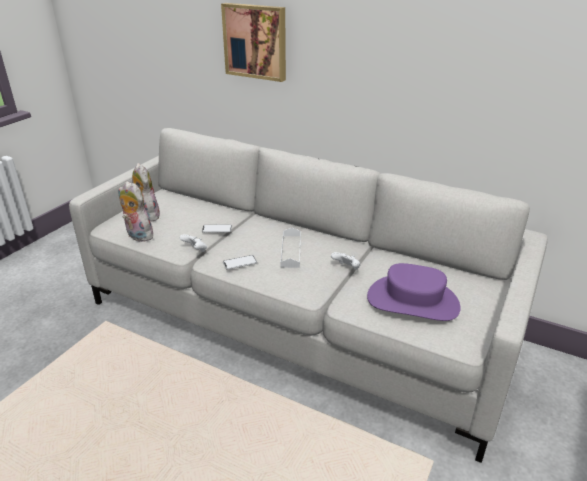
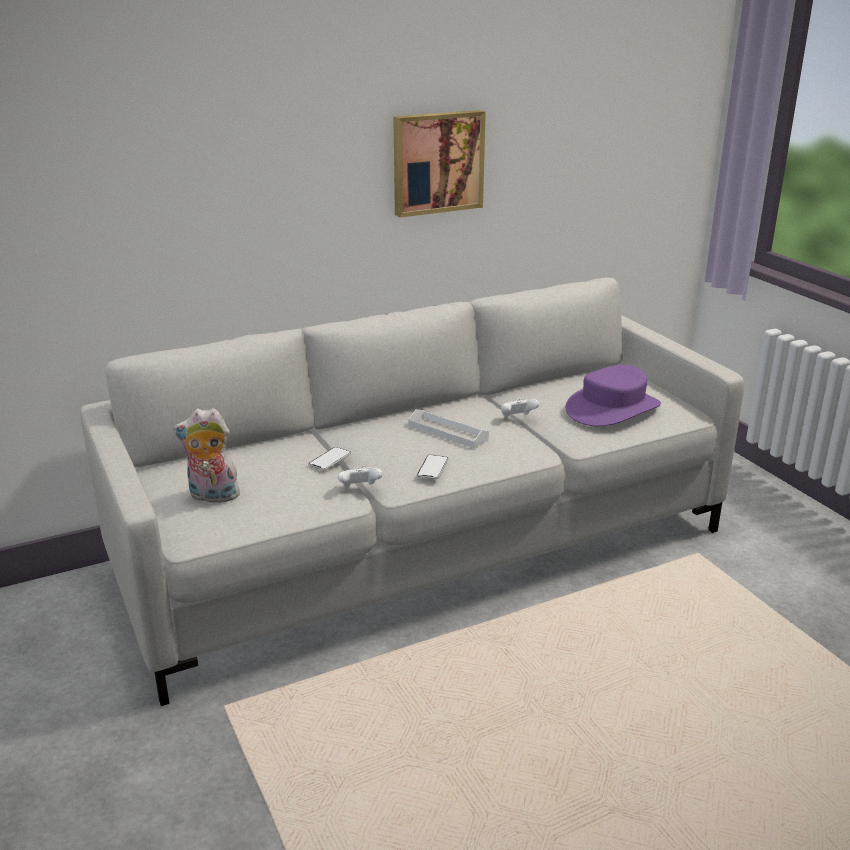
camera: 55 degrees left, 5 degrees down
(137, 236) = (260, 518): plush toy -> none
(256, 41) = (238, 179): picture -> picture (437, 162)

